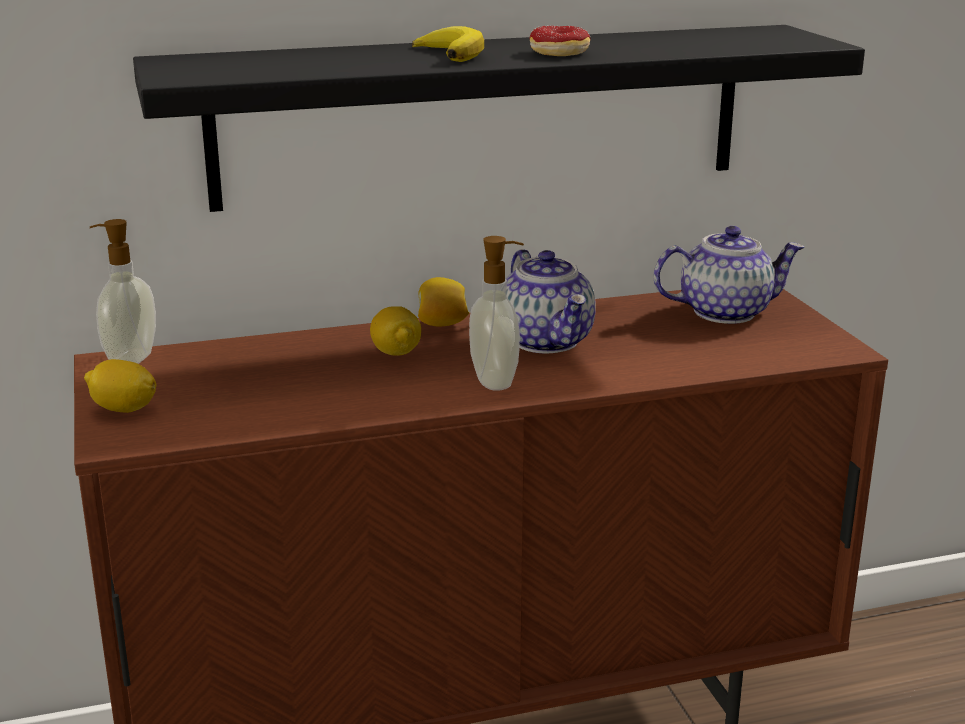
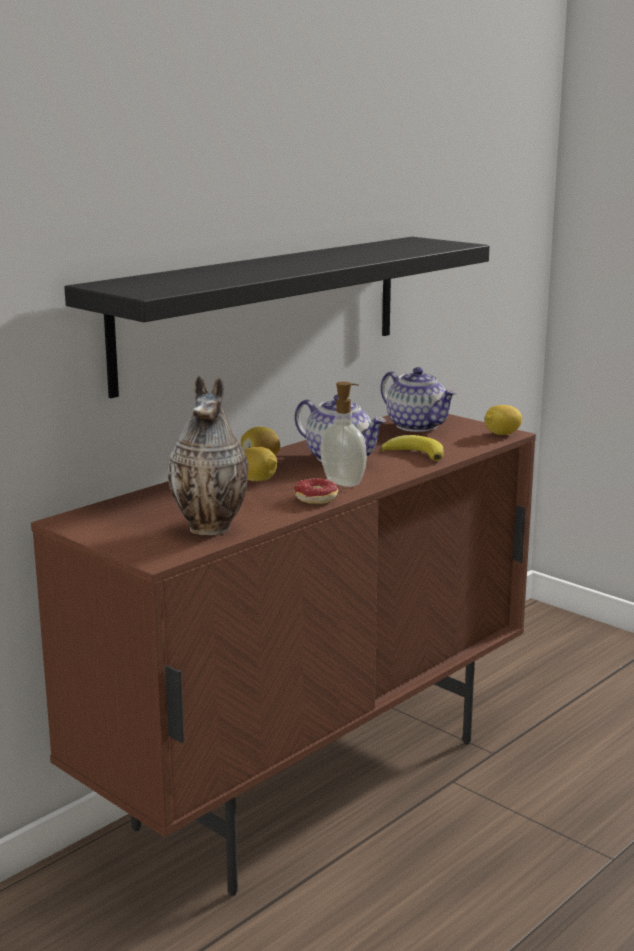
camera: 30 degrees left, 5 degrees down
(123, 409) = (131, 542): lemon -> lemon (502, 434)
(129, 359) = (80, 517): soap dispenser -> none
(238, 413) = (213, 528): none -> vase
(452, 53) = (274, 266): banana -> banana (415, 453)
(550, 53) = (332, 261): donut -> donut (312, 501)
(725, 312) = (417, 426): teapot -> teapot turned 90 degrees clockwise

